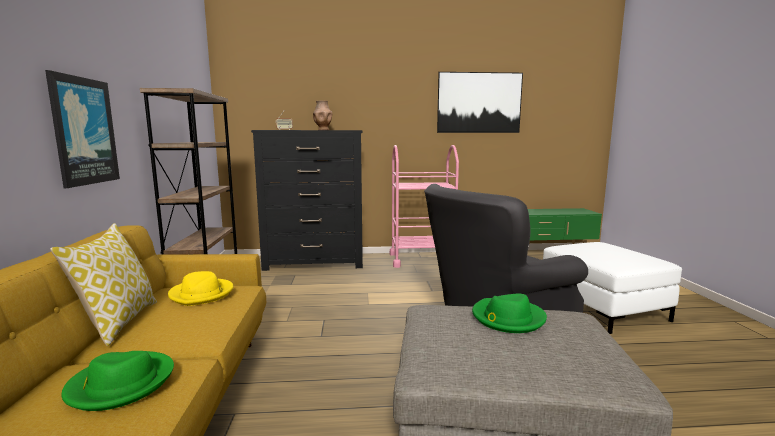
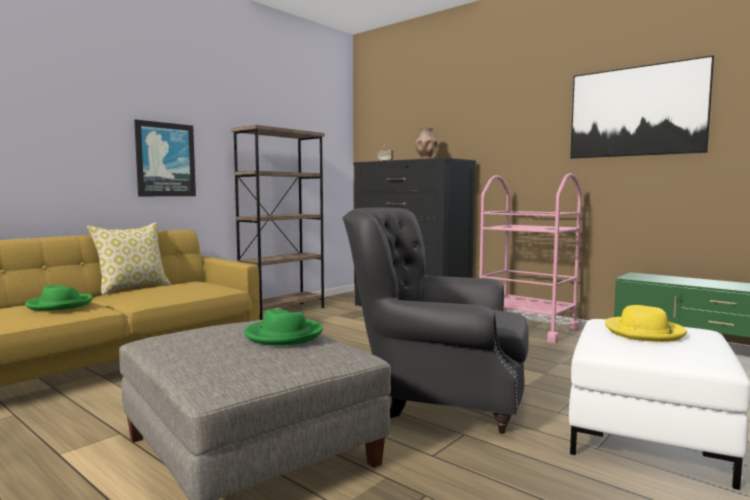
camera: 45 degrees right, 5 degrees down
(202, 294) = (193, 284): yellow hat -> yellow hat (644, 332)

